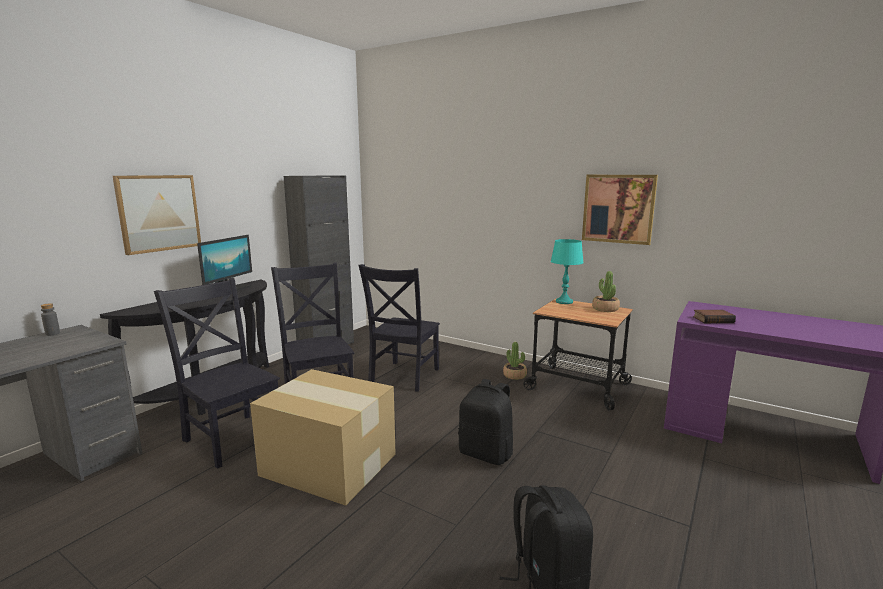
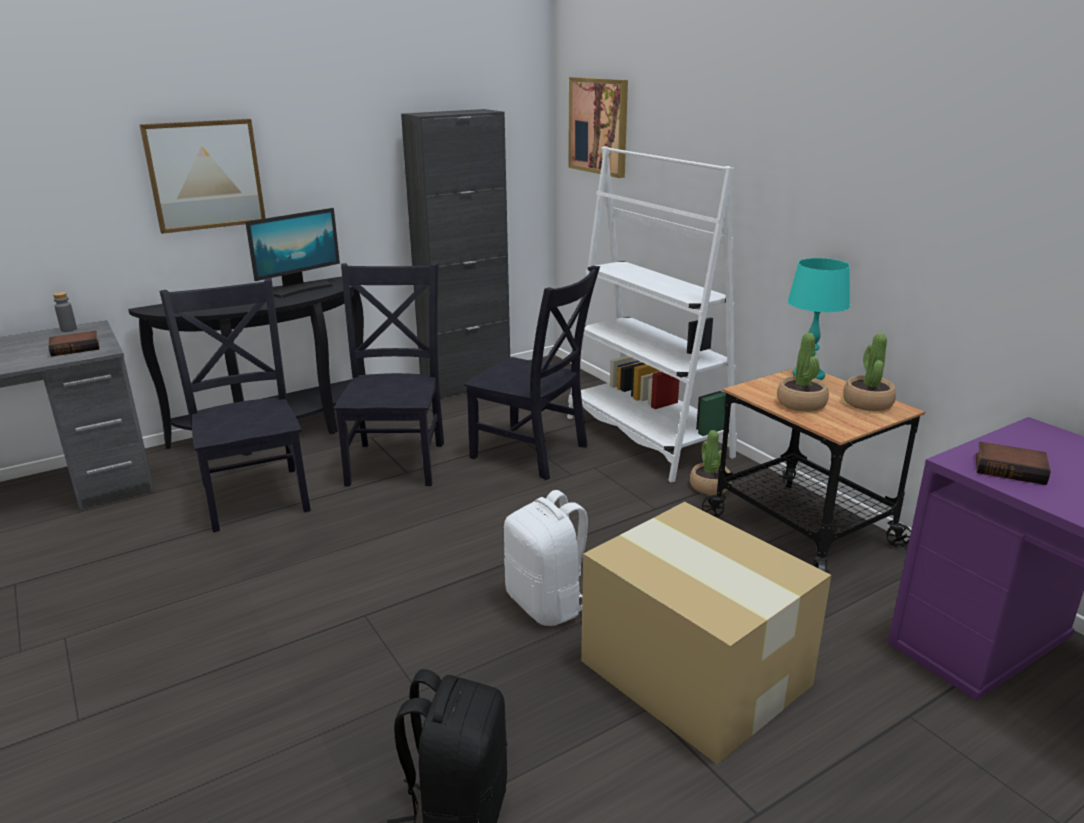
camera: 25 degrees right, 10 degrees up
(76, 343) = (76, 347): none -> book
(330, 465) = (334, 563): cardboard box -> cardboard box (696, 675)
(403, 377) = (533, 453): black chair -> black chair turned 105 degrees counterclockwise
(459, 358) = (647, 437): none -> white bookcase
(486, 454) = (547, 604): black backpack -> white backpack
(577, 313) = (801, 403): none -> potted plant
(618, 208) = (927, 210): picture -> picture (599, 126)

